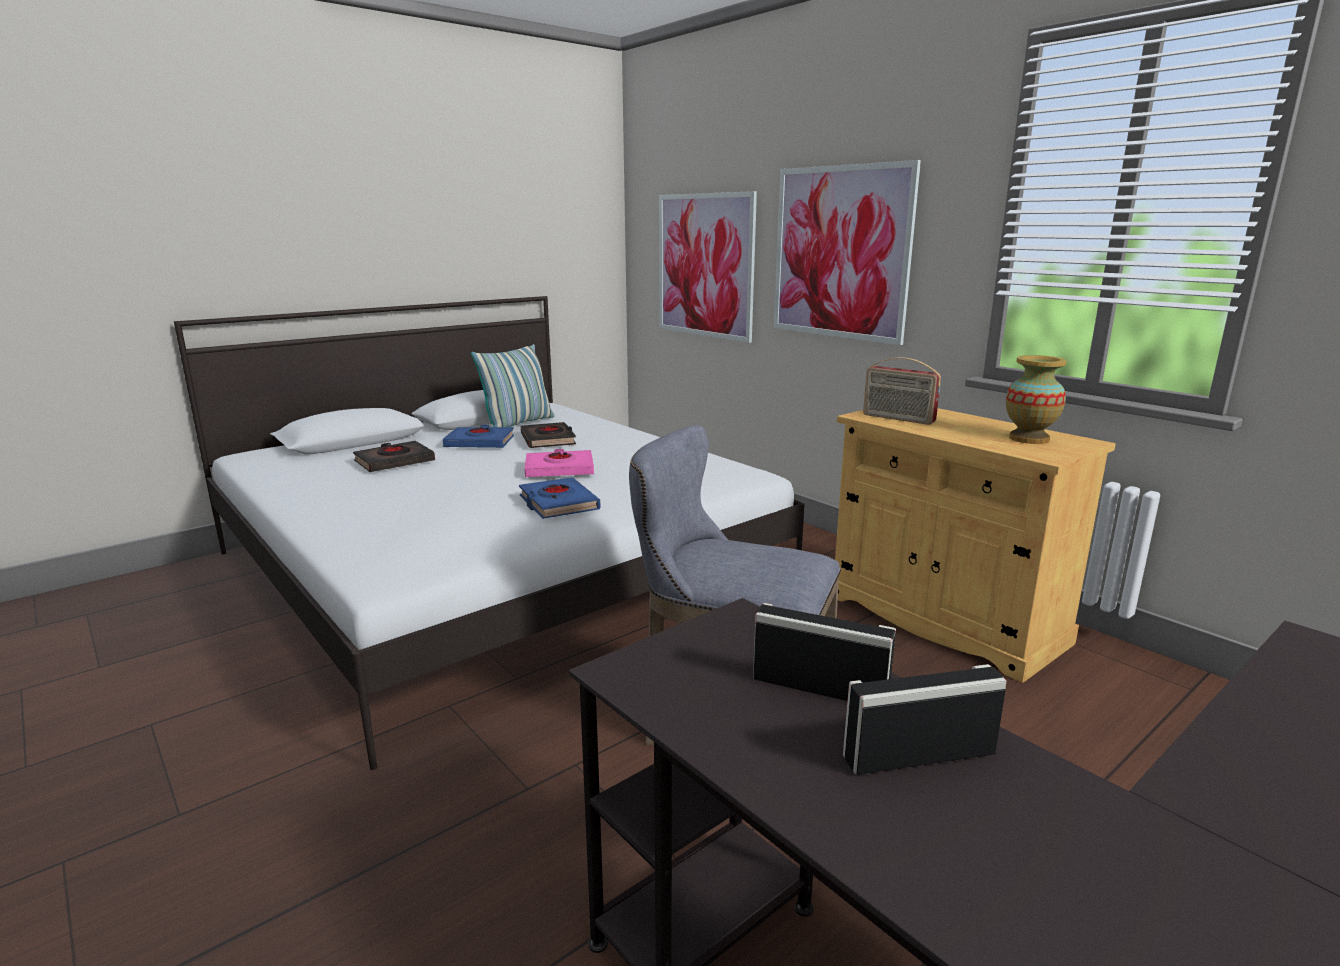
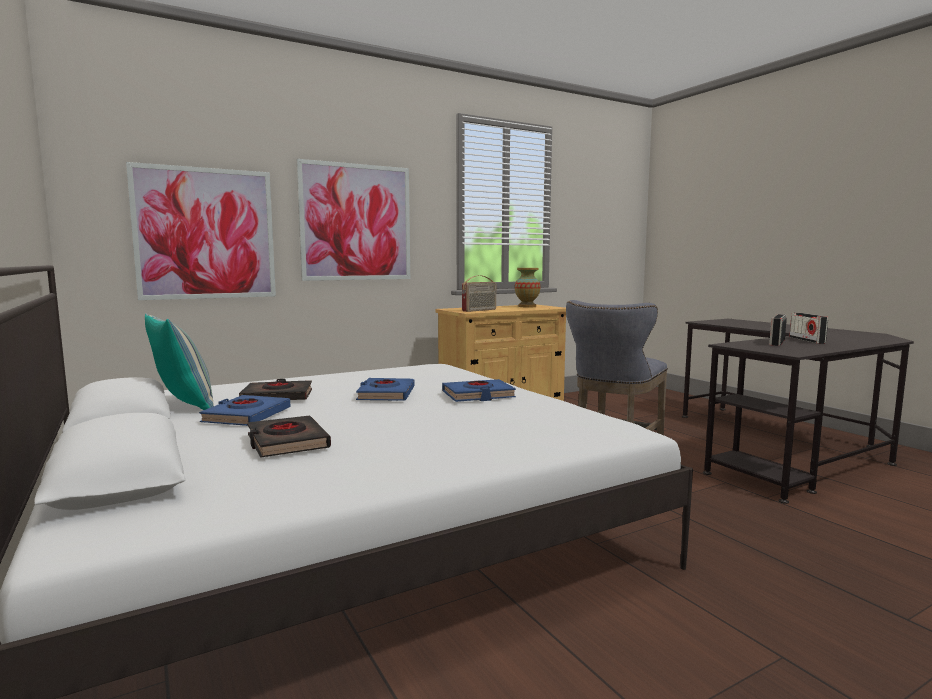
camera: 80 degrees left, 10 degrees down
(559, 469) = (386, 394): pink book -> blue book

